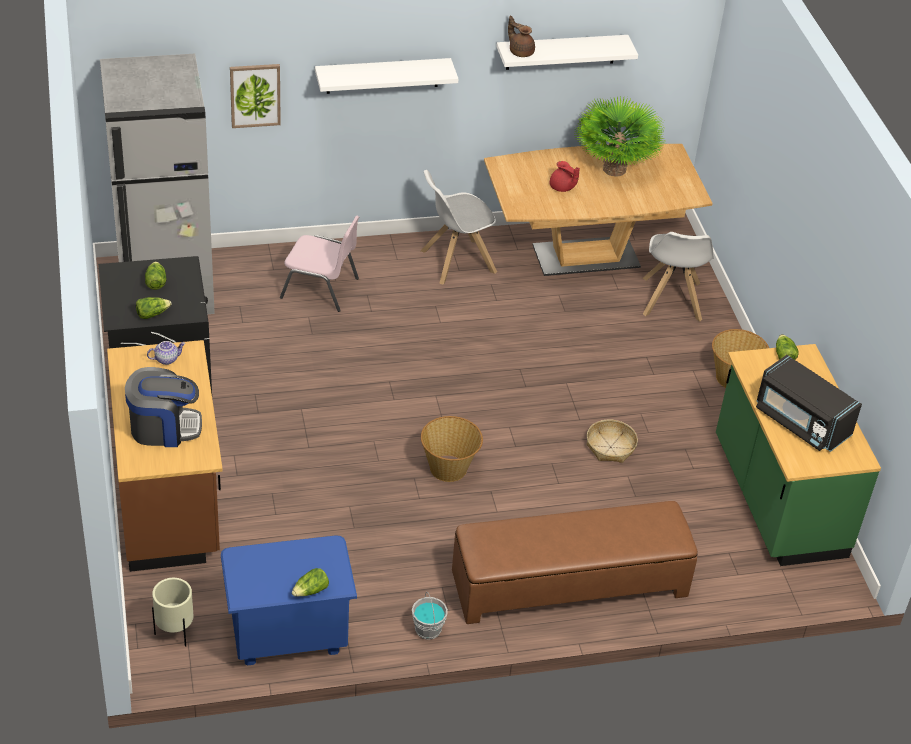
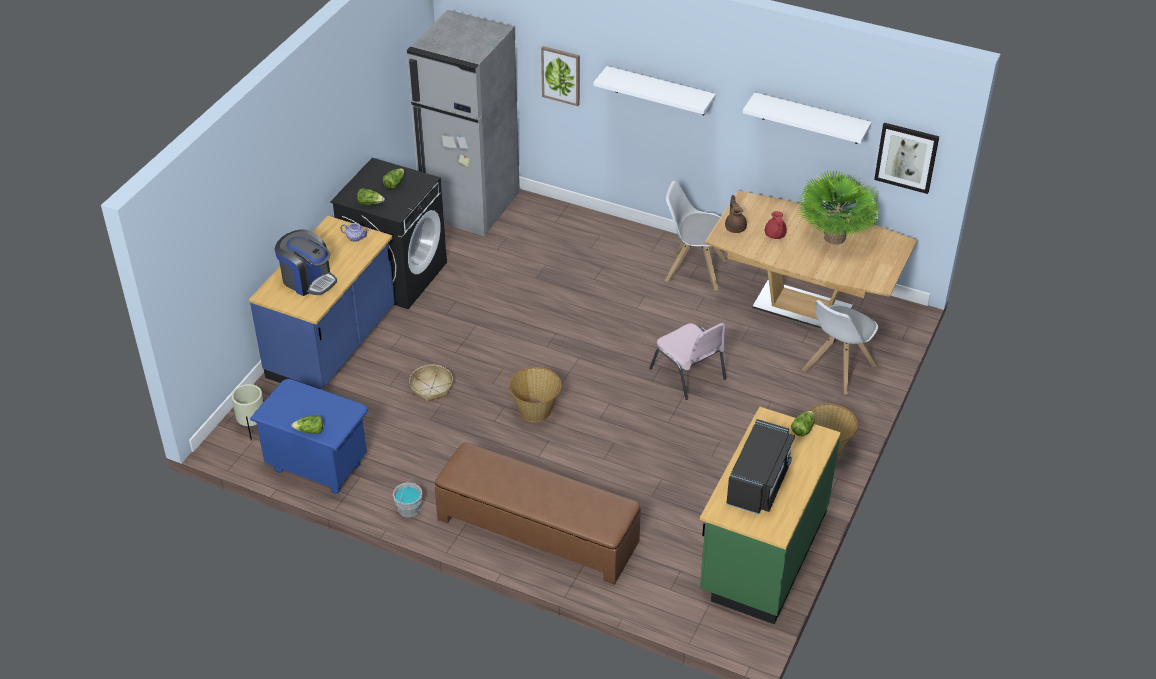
camera: 40 degrees right, 0 degrees up
(170, 500) = (333, 345): brown counter -> blue counter
(321, 288) = (575, 249): pink chair -> pink chair (689, 374)
(520, 51) = (764, 105): brown teapot -> brown teapot (735, 227)
(610, 447) = (670, 452): basket -> basket (431, 388)
(665, 60) = (906, 157): none -> picture
(801, 422) = (758, 482): black microwave -> black microwave turned 150 degrees counterclockwise

